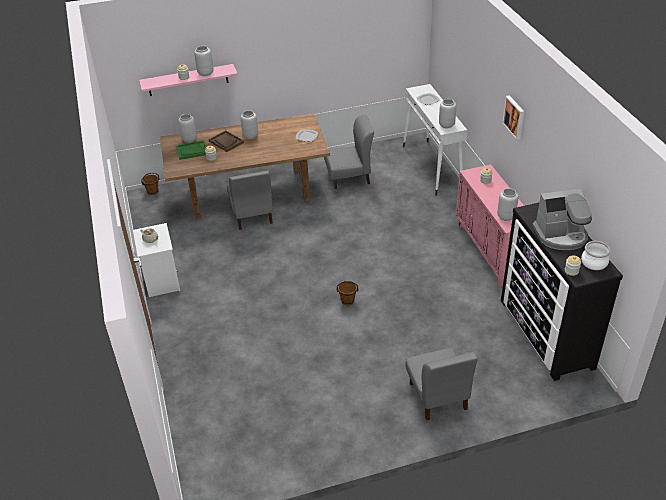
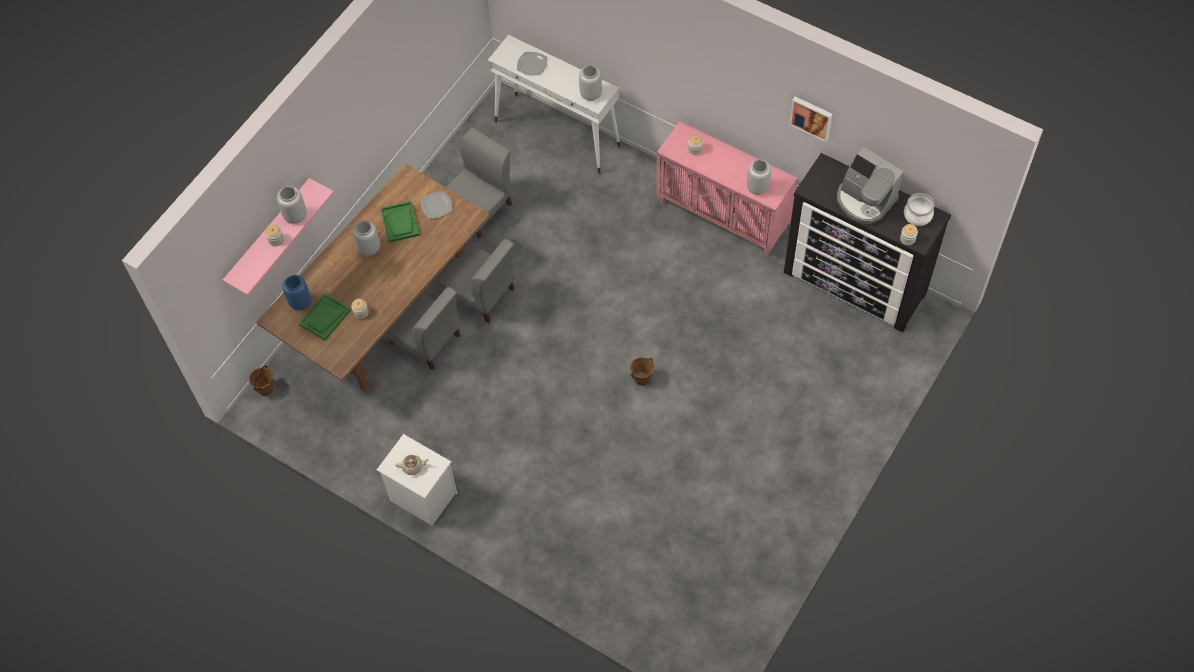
camera: 40 degrees left, 20 degrees up
(189, 139) = (301, 302): grey vase -> blue vase
(226, 142) = (350, 277): brown tray -> none
(279, 134) = (400, 222): none -> green tray
(438, 396) = (822, 423): grey chair -> grey chair (480, 294)
(514, 117) = (717, 75): picture -> picture (811, 117)
(561, 235) = (865, 200): coffee machine -> coffee machine turned 90 degrees clockwise

